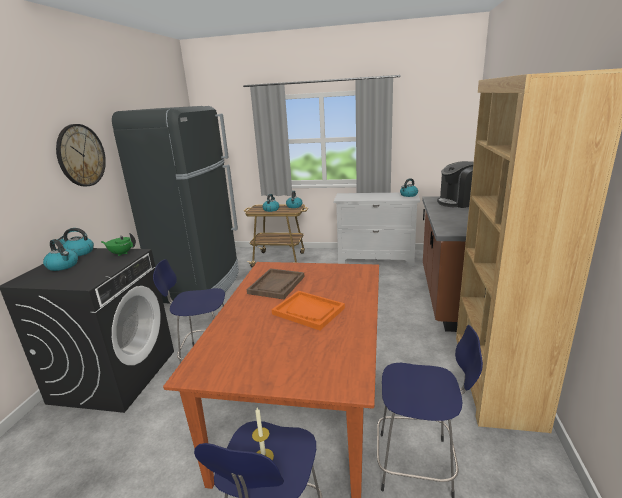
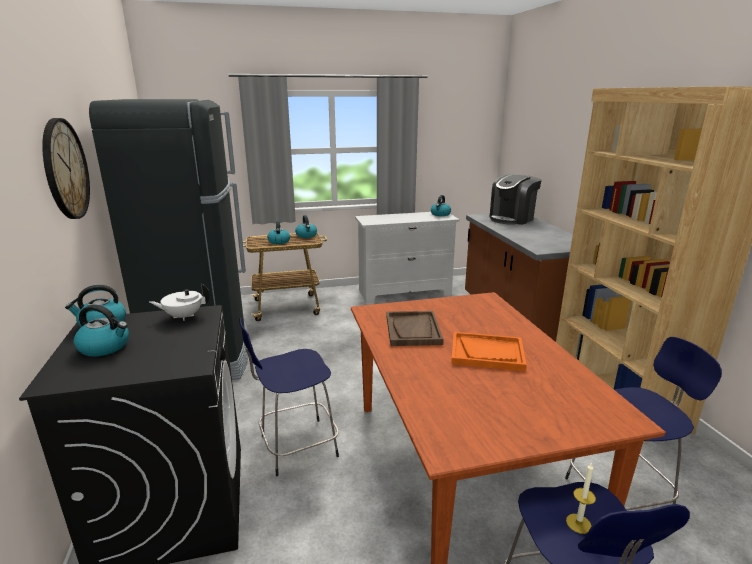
camera: 25 degrees left, 0 degrees up
(121, 253) = (183, 316): green teapot -> white teapot

